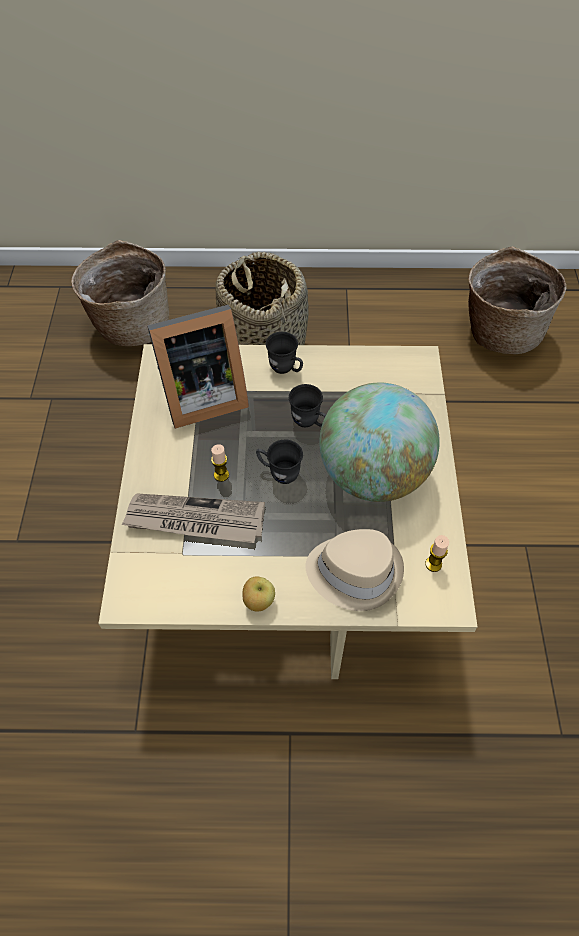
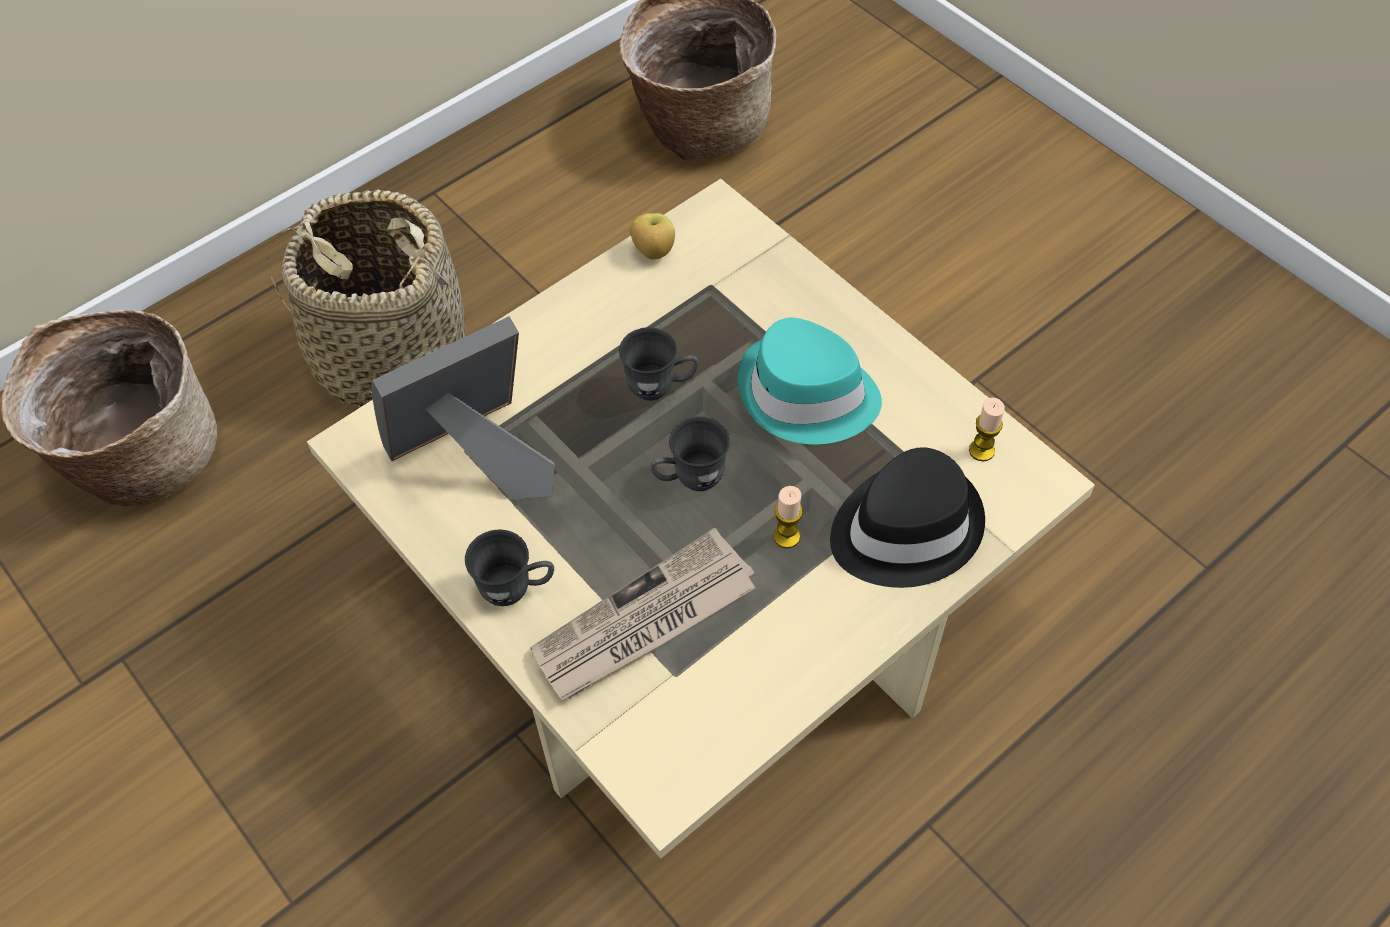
camera: 40 degrees left, 0 degrees up
(200, 397) = (475, 457): picture frame -> picture frame turned 150 degrees counterclockwise
(221, 475) = (617, 537): candle -> candle (786, 537)
(258, 601) = (831, 654): apple -> apple (653, 252)
(286, 369) = (556, 338): grey mug -> grey mug (516, 589)
(354, 571) = (904, 528): beige hat -> black hat
(373, 474) = (807, 396): globe -> turquoise hat

